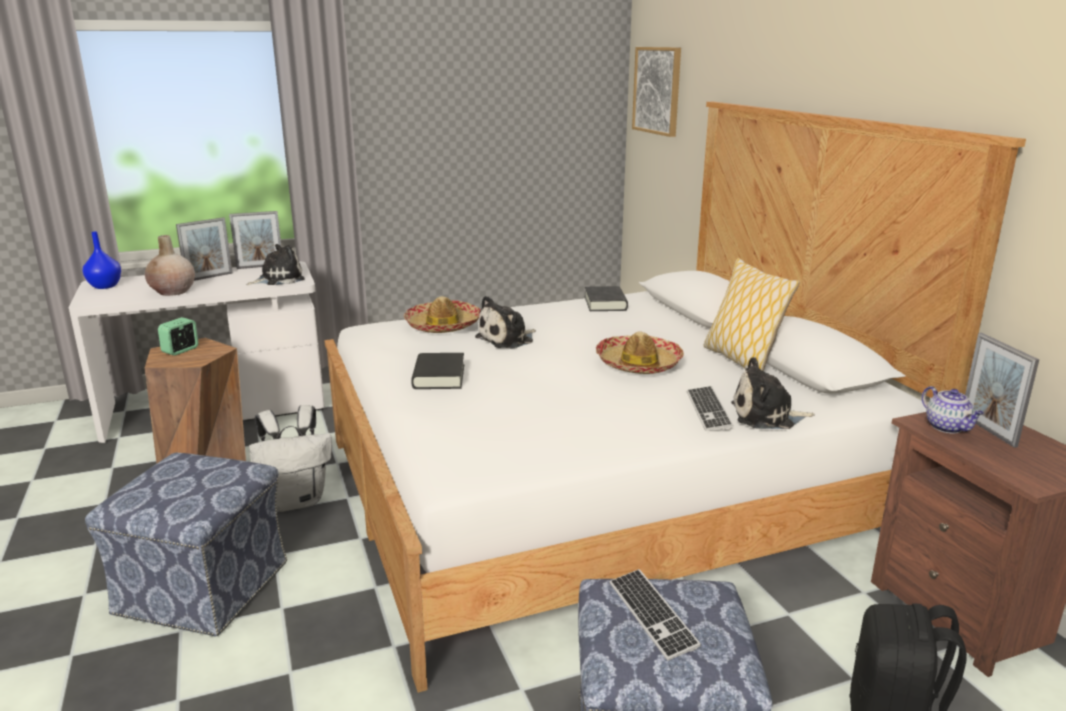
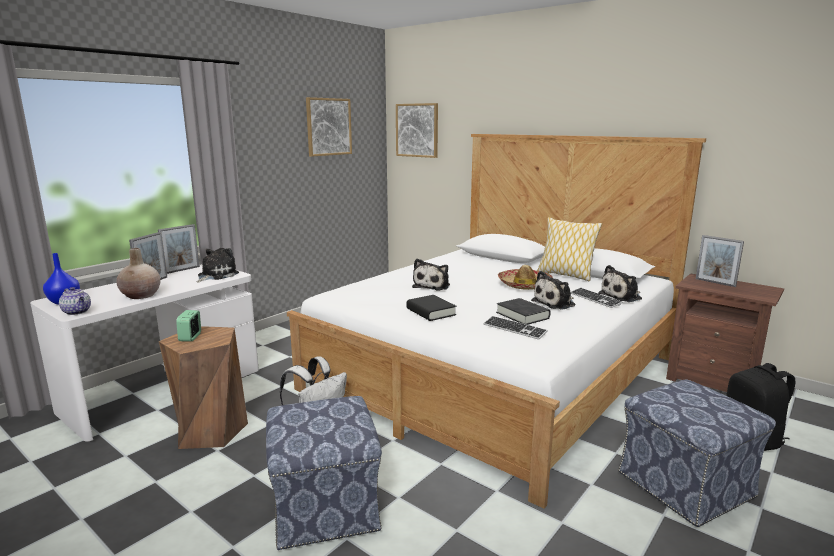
camera: 30 degrees left, 5 degrees down
(443, 325) = (381, 285): hat -> none
(515, 83) = (328, 127): none -> picture
(605, 303) = (447, 260): black book -> black book (522, 315)
(631, 403) = (555, 303): none -> plush toy
(652, 615) = (688, 401): keyboard -> keyboard (514, 329)
(948, 427) = (701, 284): teapot -> teapot (77, 312)

